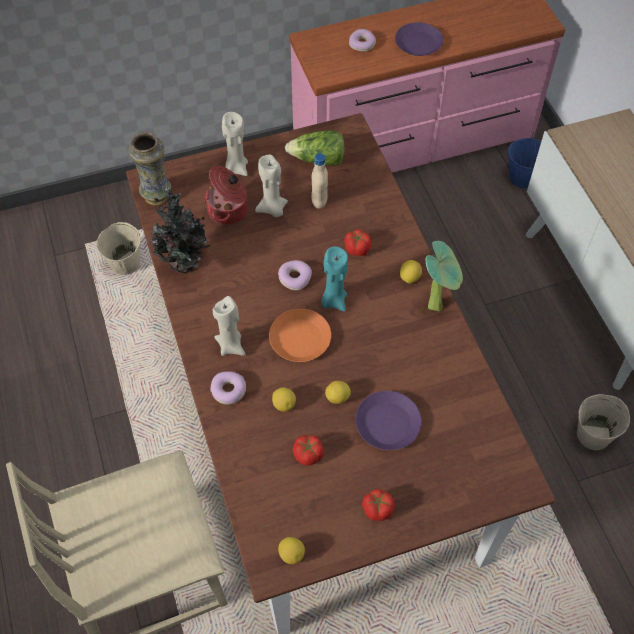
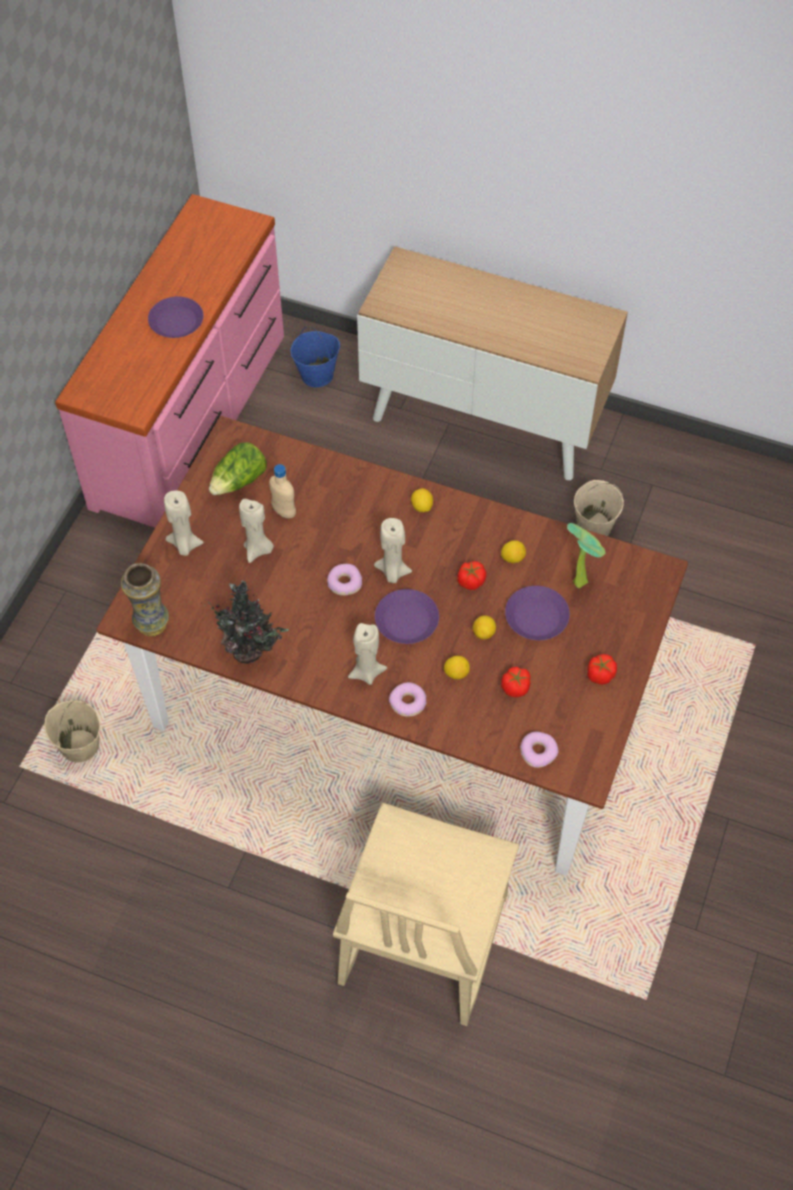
camera: 50 degrees left, 0 degrees up
(229, 210) = (226, 581): cooking pot -> none
(291, 554) = (587, 756): lemon -> lemon (512, 558)
(300, 339) = (407, 620): orange plate -> purple plate
(333, 300) = (392, 572): turquoise candle -> beige candle
(357, 249) = (359, 521): tomato -> tomato (471, 581)
(362, 44) = (131, 360): donut -> donut (538, 752)
(437, 305) = (465, 508): potted plant -> potted plant (580, 580)

